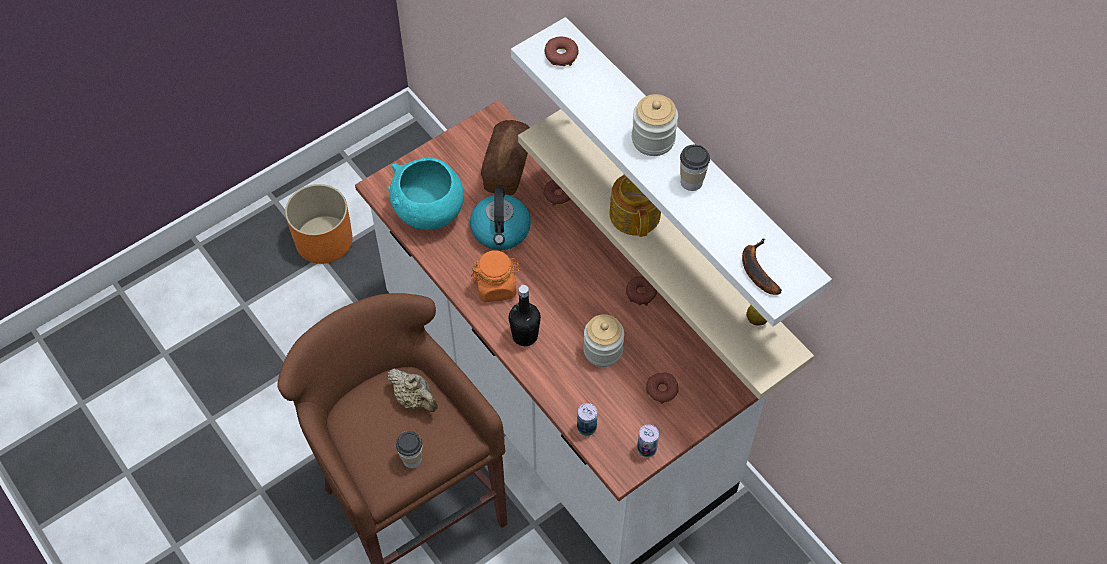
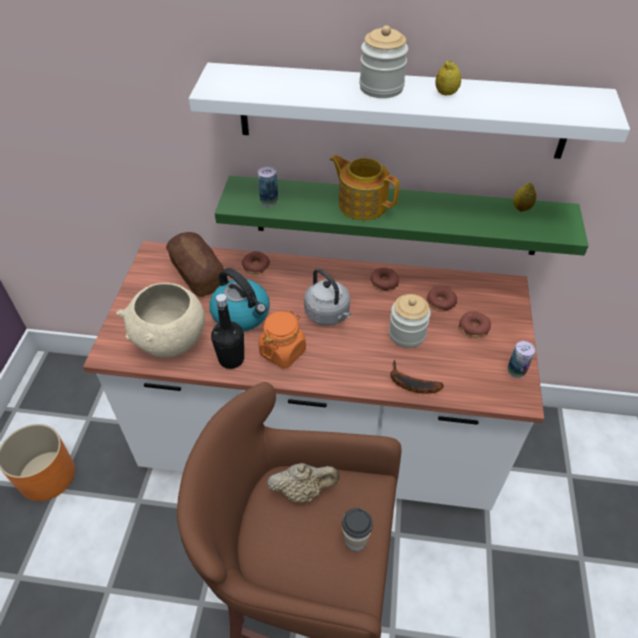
camera: 45 degrees left, 10 degrees down
(429, 213) = (171, 342): turquoise bowl -> beige bowl
(525, 335) = (344, 367): black bottle -> black bottle (231, 359)
(561, 55) = (237, 81): donut -> donut (441, 302)
(564, 284) = (328, 314): none -> grey kettle
(586, 428) = (463, 391): can -> can (269, 201)
(681, 243) = (396, 216): beige shelf -> green shelf
(691, 181) = (446, 93): cup -> lemon
(756, 270) = (570, 111): banana -> banana (410, 384)

